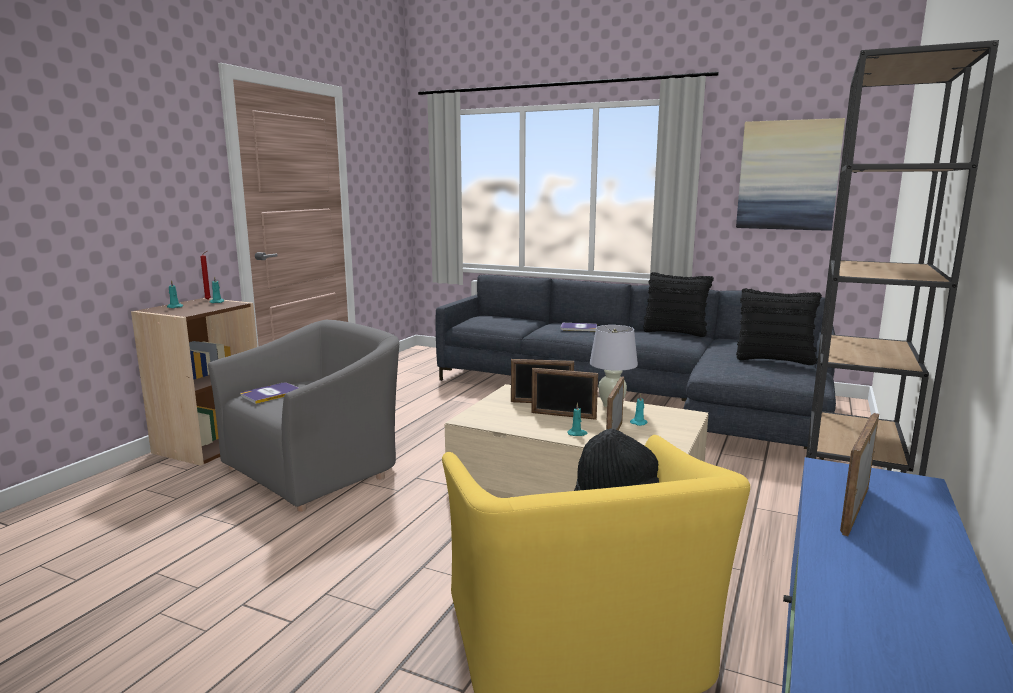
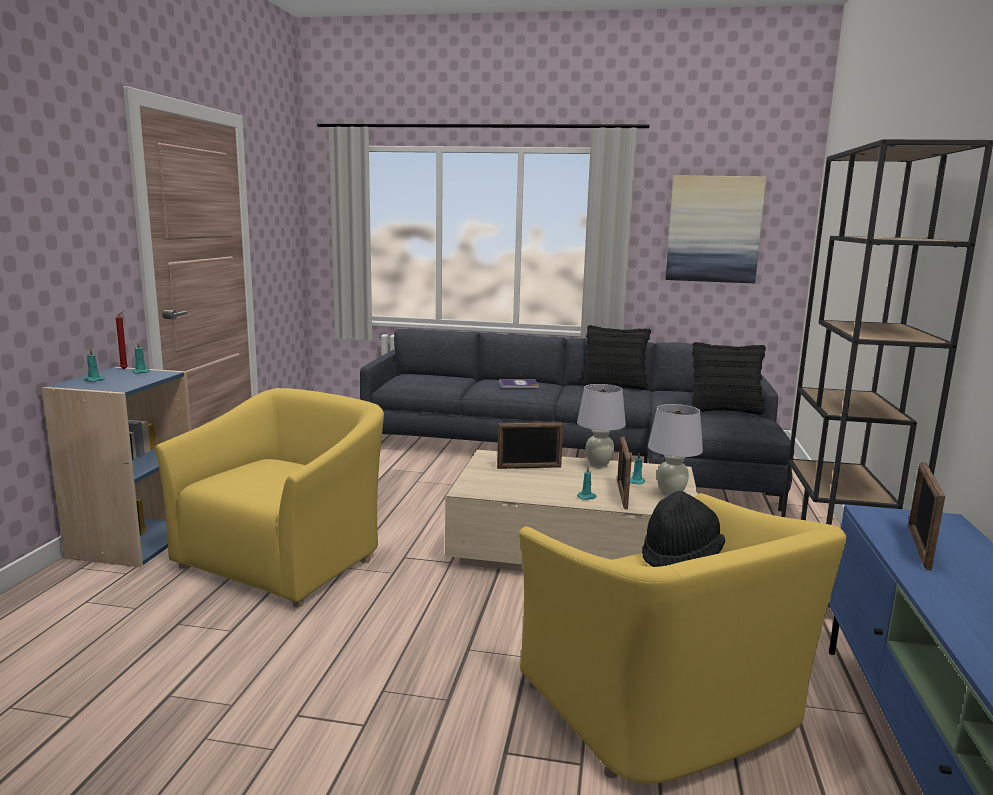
camera: 15 degrees left, 0 degrees up
(210, 443) = (134, 540): brown bookcase -> blue bookcase
(271, 394) = (235, 477): book -> none
(316, 469) = (285, 558): grey armchair -> yellow armchair
(563, 415) = (560, 479): picture frame -> none
(665, 437) = (670, 494): none -> white table lamp

